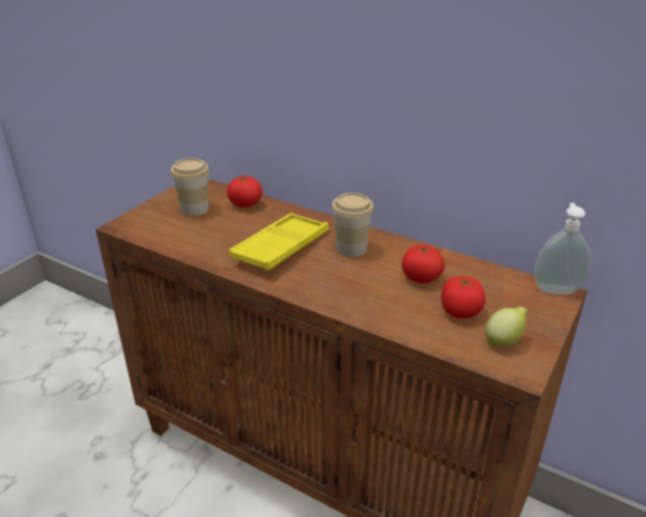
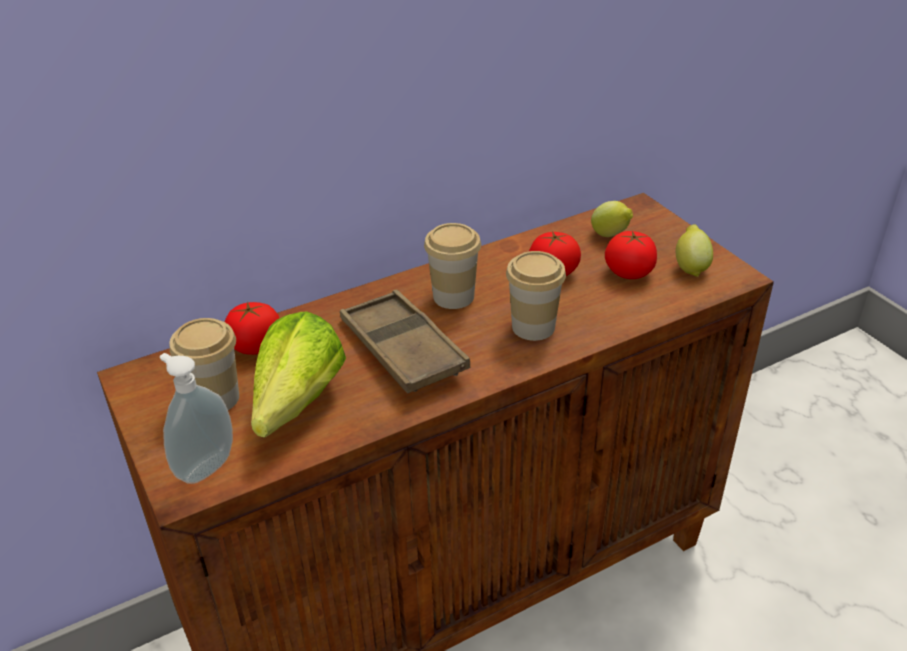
camera: 60 degrees left, 5 degrees up
(199, 232) = (290, 411): none -> lettuce
(281, 248) = (402, 349): yellow tray -> brown tray
(348, 288) = (533, 327): none -> cup
(500, 290) = (611, 235): none -> lemon
(556, 288) = (630, 206): soap dispenser -> soap dispenser (204, 466)

